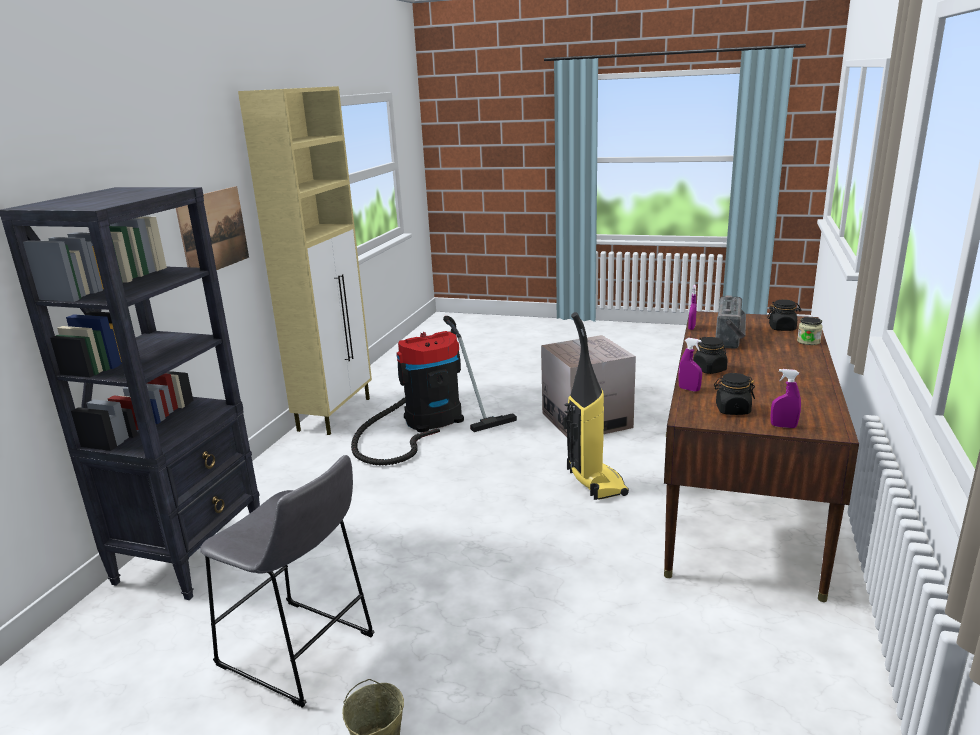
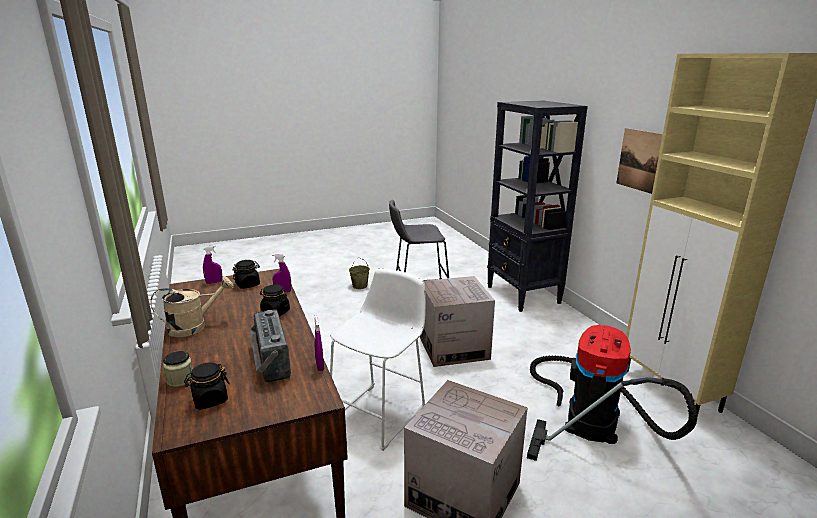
camera: 140 degrees right, 0 degrees up
(430, 516) = (453, 347): none -> cardboard box
(594, 482) = (381, 413): vacuum cleaner -> white stool
(804, 376) = (194, 326): none -> beige watering can

